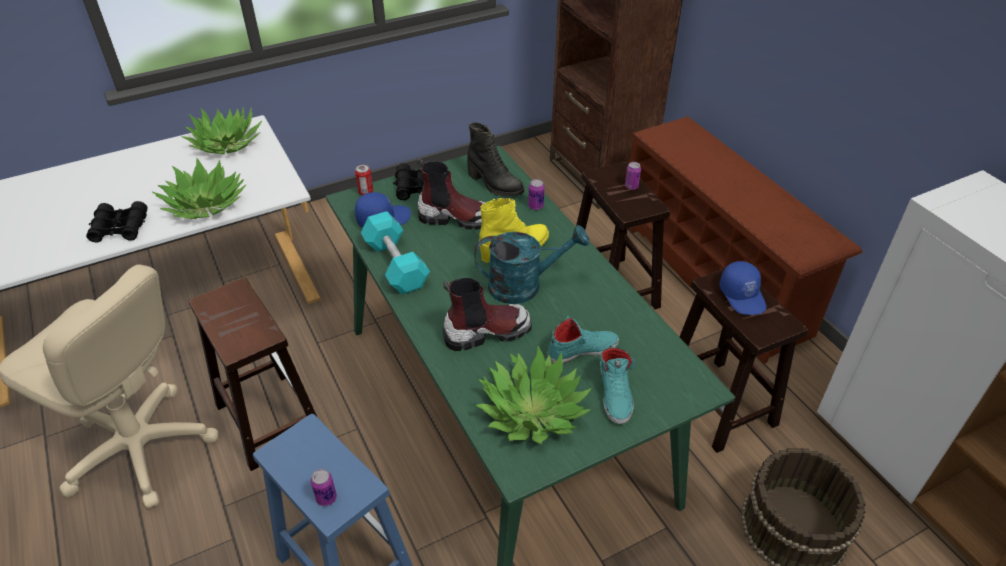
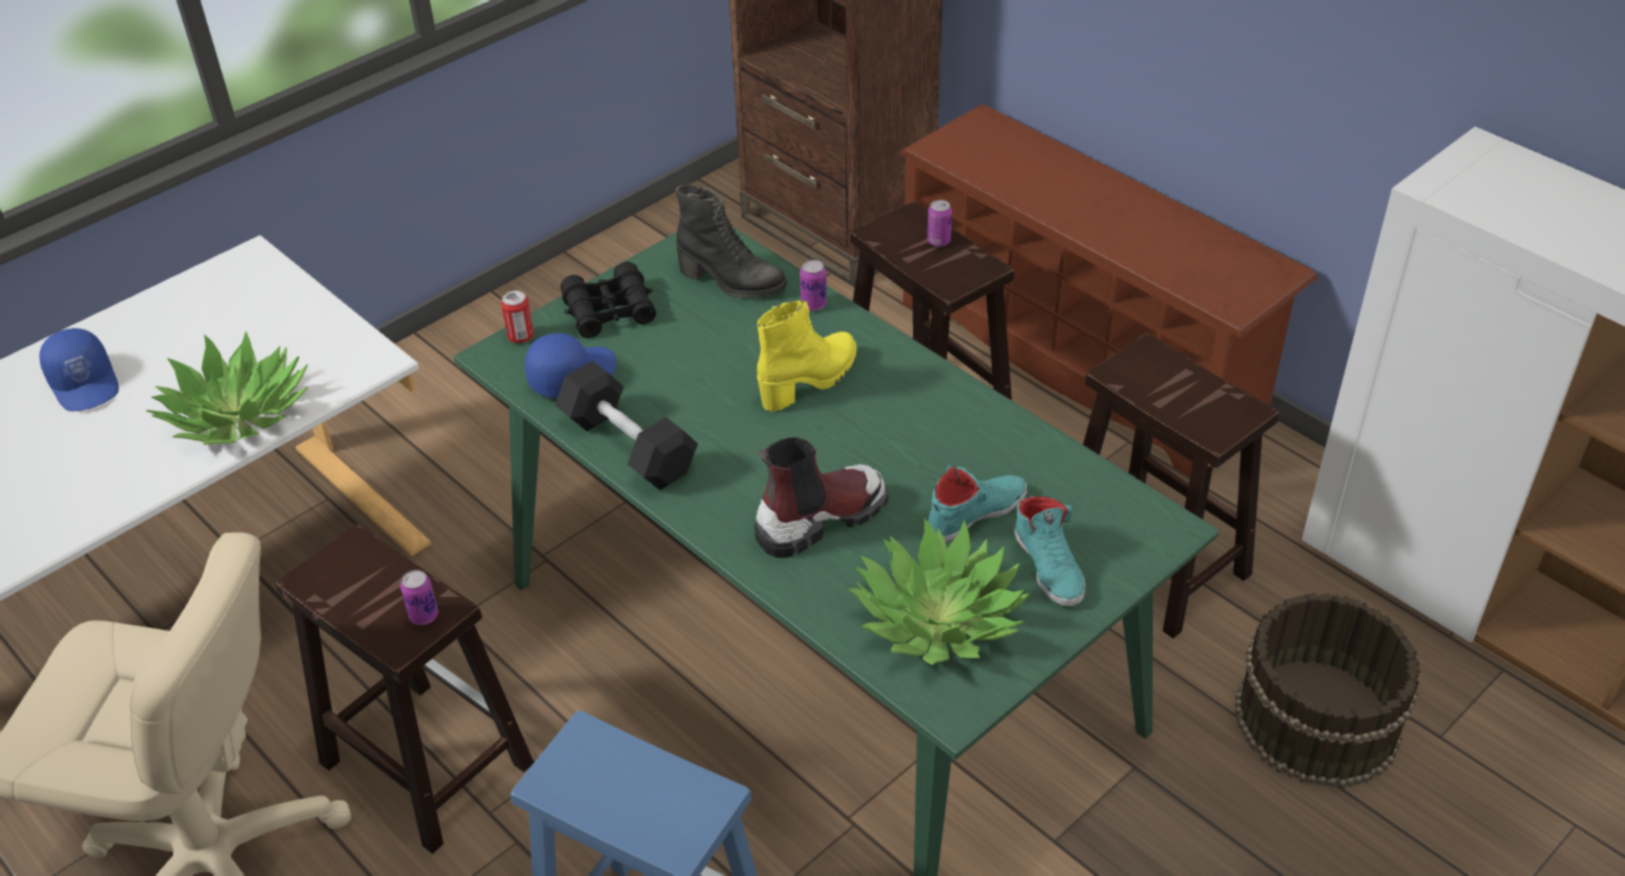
camera: 15 degrees left, 0 degrees up
(120, 228) = (102, 486): black binoculars -> none
(226, 143) = (219, 299): potted plant -> none
(326, 498) = (661, 827): can -> can (424, 616)
(396, 265) = (628, 446): turquoise dumbbell -> black dumbbell
(455, 218) = (691, 350): boot -> none
(524, 285) = (848, 434): turquoise watering can -> none
(743, 296) = (1170, 381): blue cap -> blue cap (86, 383)

